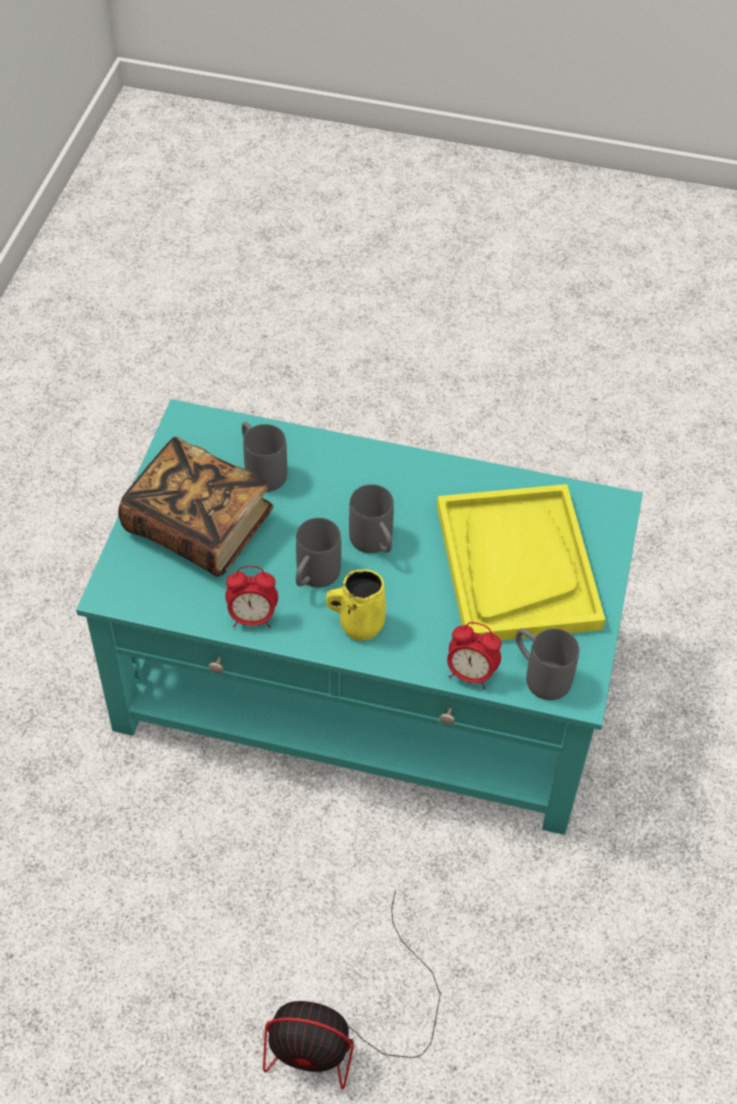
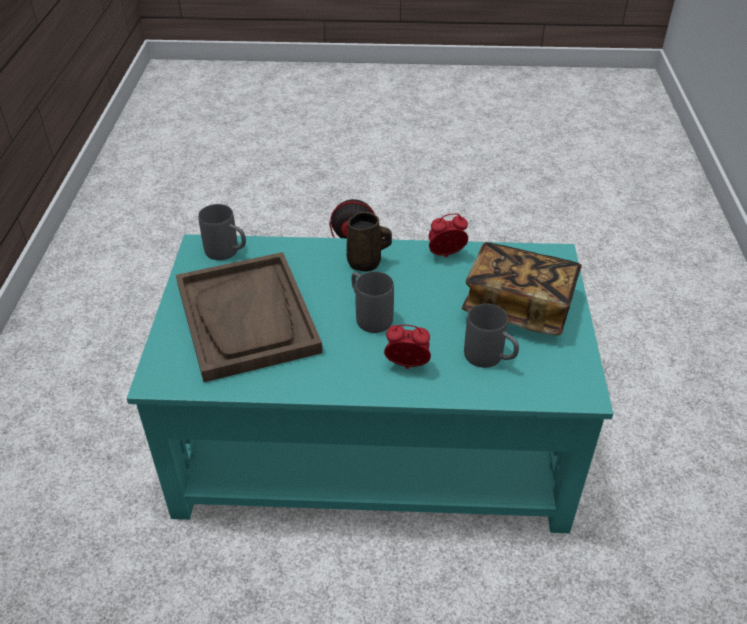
camera: 170 degrees right, 10 degrees down
(313, 578) = (410, 285): grey mug -> none
(358, 624) = (366, 263): yellow mug -> brown mug
(470, 674) = (278, 246): alarm clock -> alarm clock (407, 366)
(516, 566) = (247, 318): yellow tray -> brown tray

